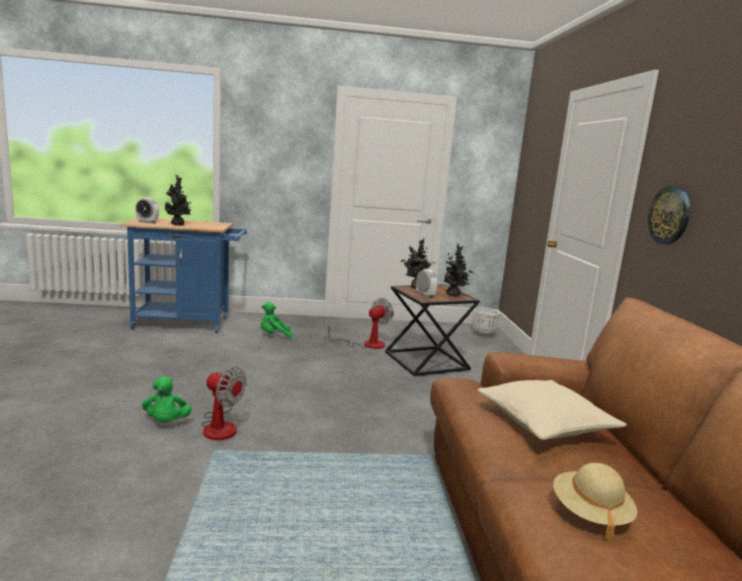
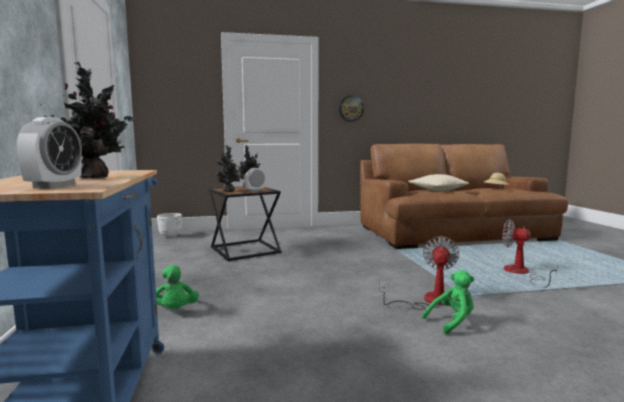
camera: 95 degrees left, 5 degrees down
(366, 344) = (204, 268): fan -> fan (521, 273)

